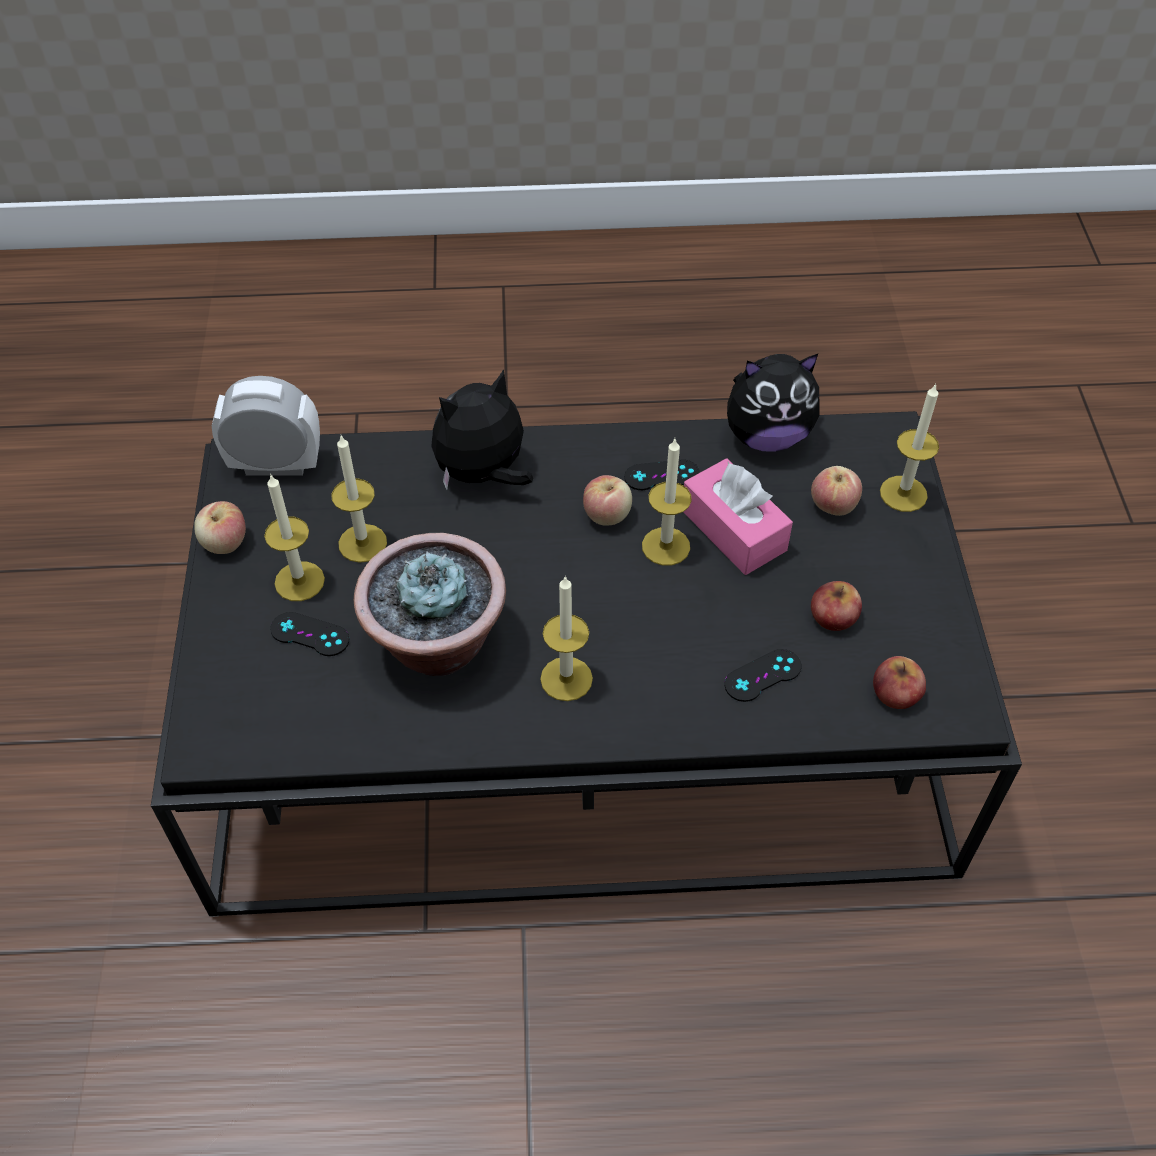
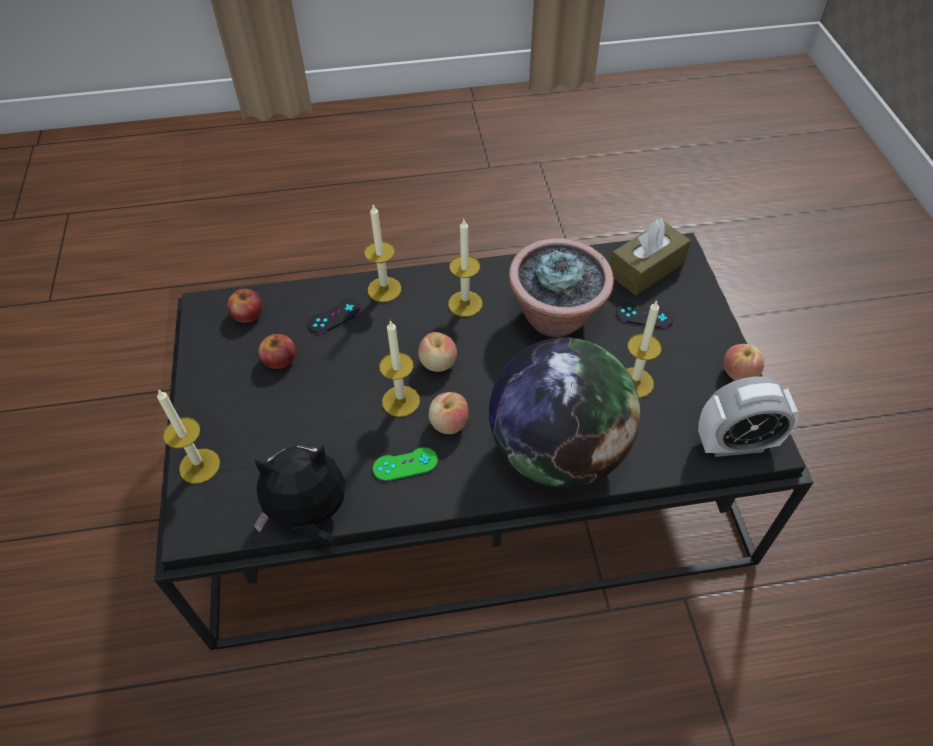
camera: 175 degrees right, 0 degrees up
(271, 714) = (646, 268): none -> brown tissue box
(299, 581) = (668, 350): candle -> candle (384, 289)
(483, 474) = (557, 451): plush toy -> globe
(662, 475) = (405, 464): black game controller -> green game controller
(733, 530) = (347, 419): pink tissue box -> none
(833, 505) = (262, 449): apple -> apple (438, 363)

